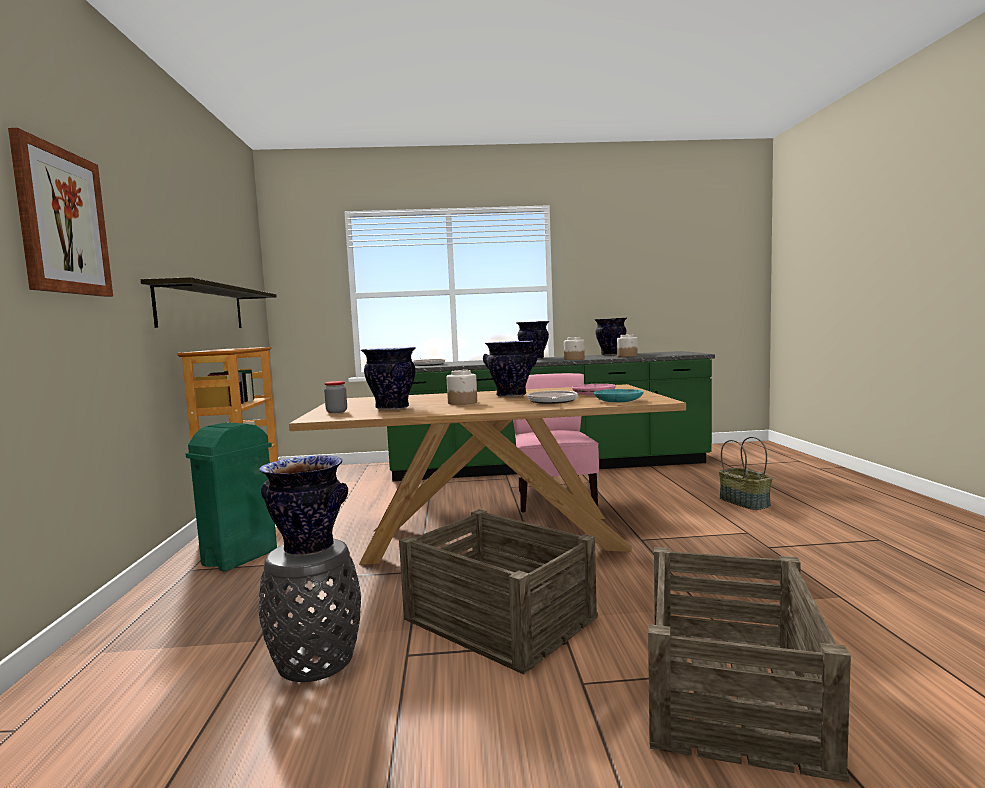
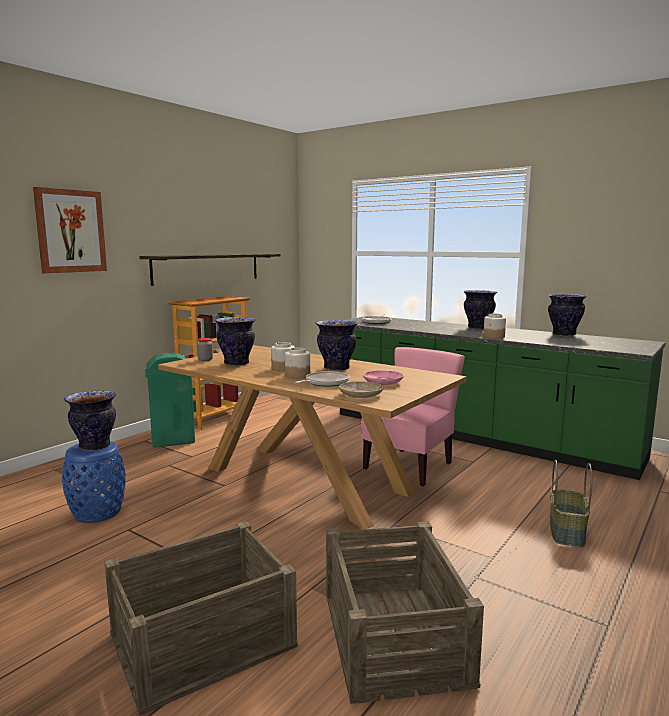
camera: 40 degrees right, 5 degrees up
(315, 661) = (97, 512): grey stool -> blue stool
(499, 619) = (198, 533): crate -> crate (393, 637)
(618, 401) = (360, 395): turquoise plate -> beige plate
(627, 356) = (557, 341): jar -> jar (297, 375)

